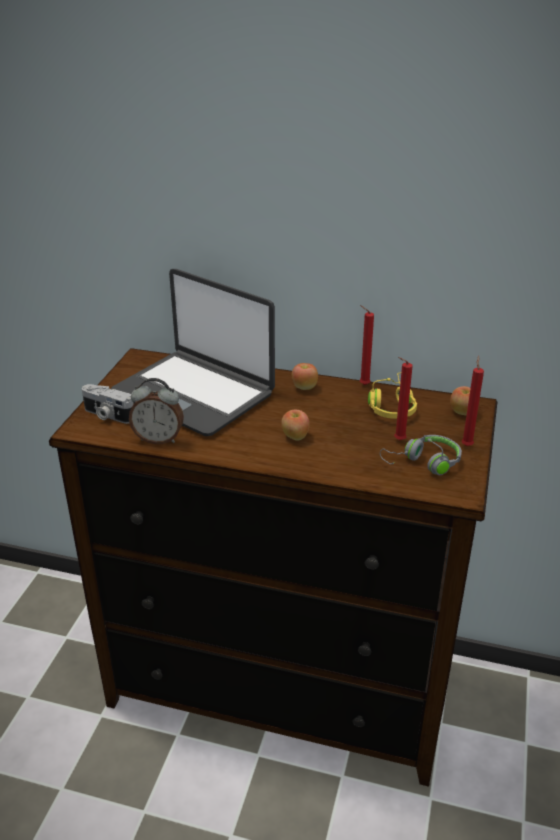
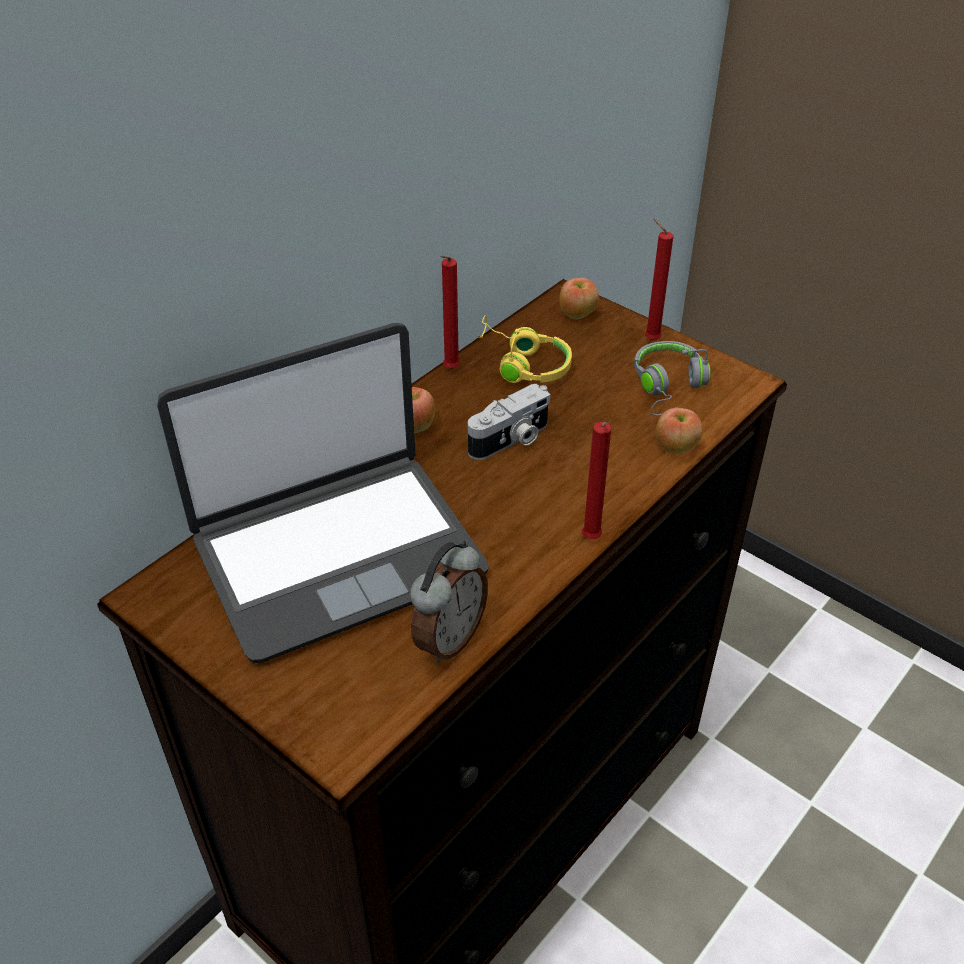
camera: 65 degrees left, 10 degrees up
(107, 415) = (324, 691): camera -> camera (511, 440)
(295, 437) = (540, 480): apple -> apple (676, 448)
(398, 440) = (607, 390): red candle -> red candle (590, 540)

